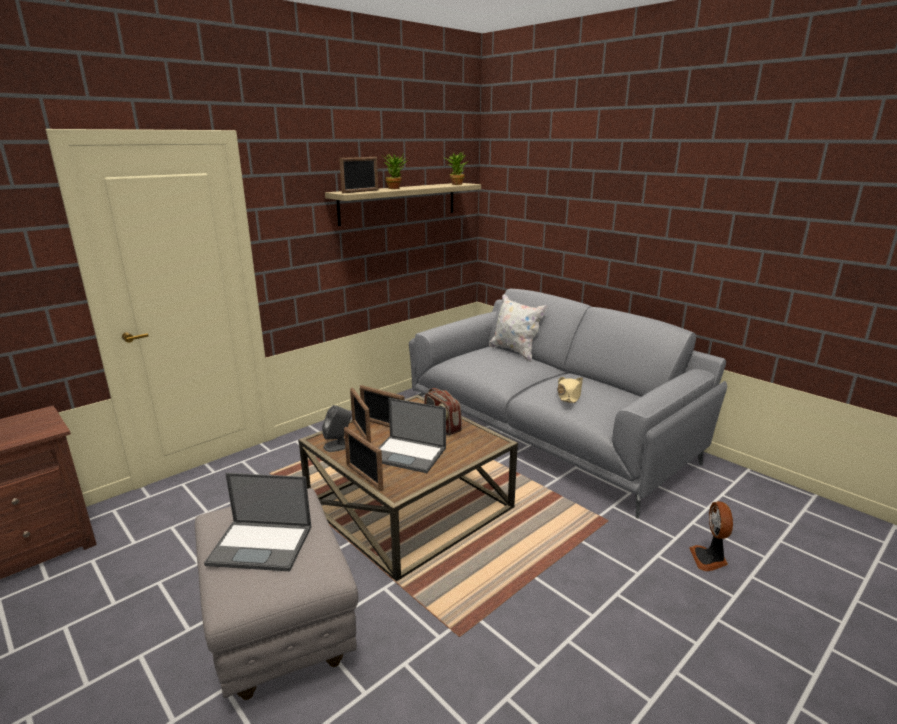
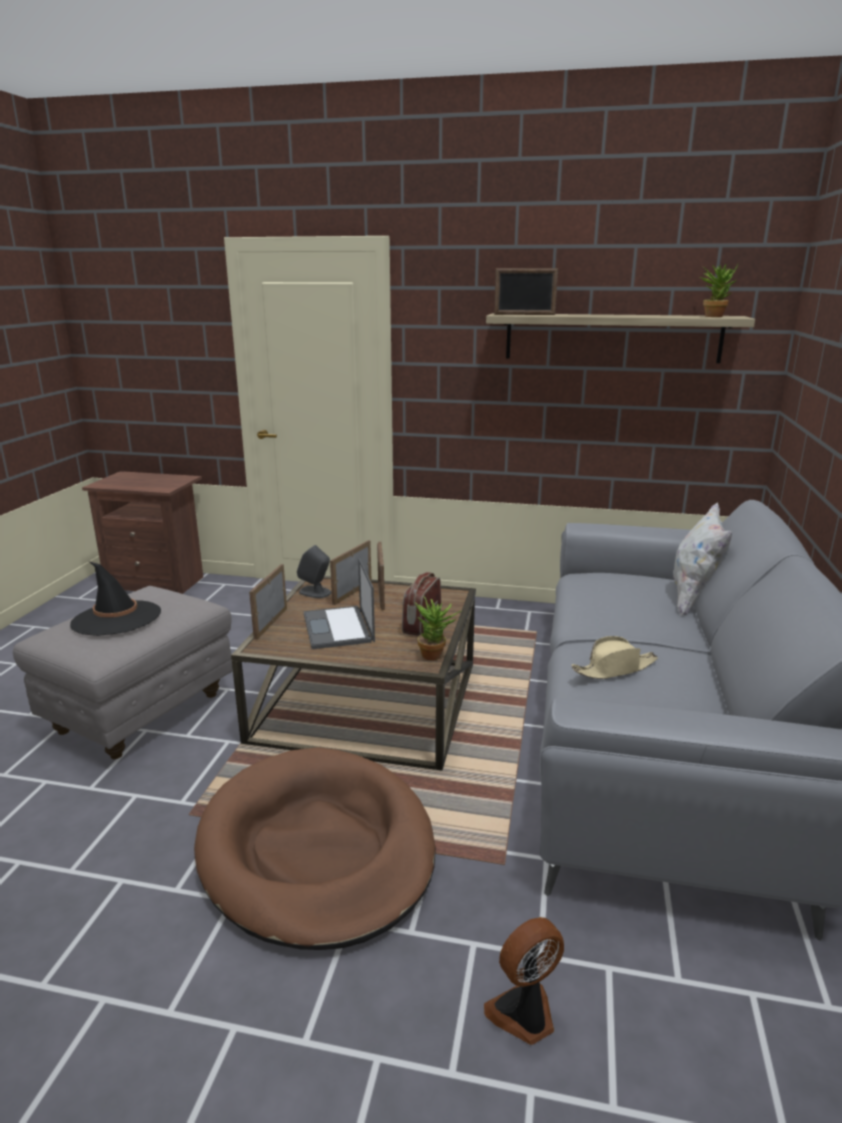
camera: 55 degrees right, 0 degrees up
(262, 545) = (116, 618): laptop -> black hat
(395, 188) = (591, 315): potted plant -> potted plant (436, 655)
(546, 584) = (317, 849): none -> brown dog bed

